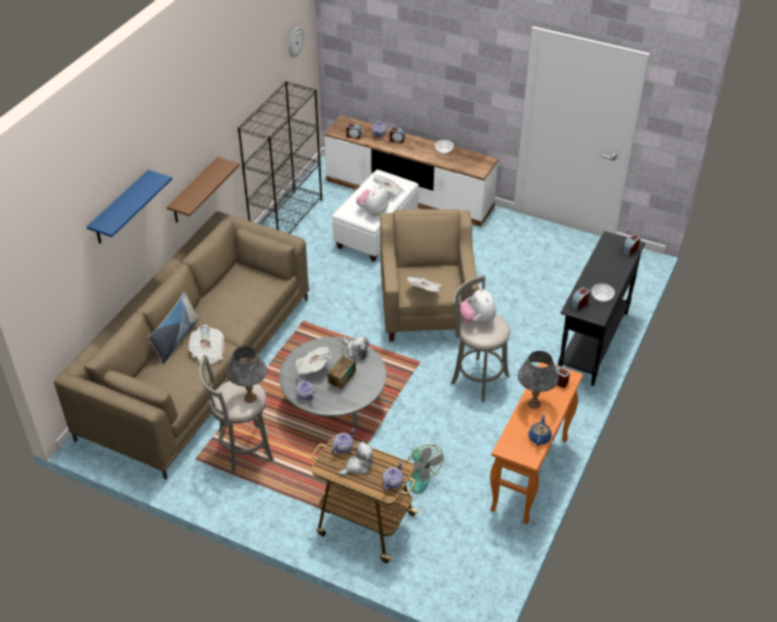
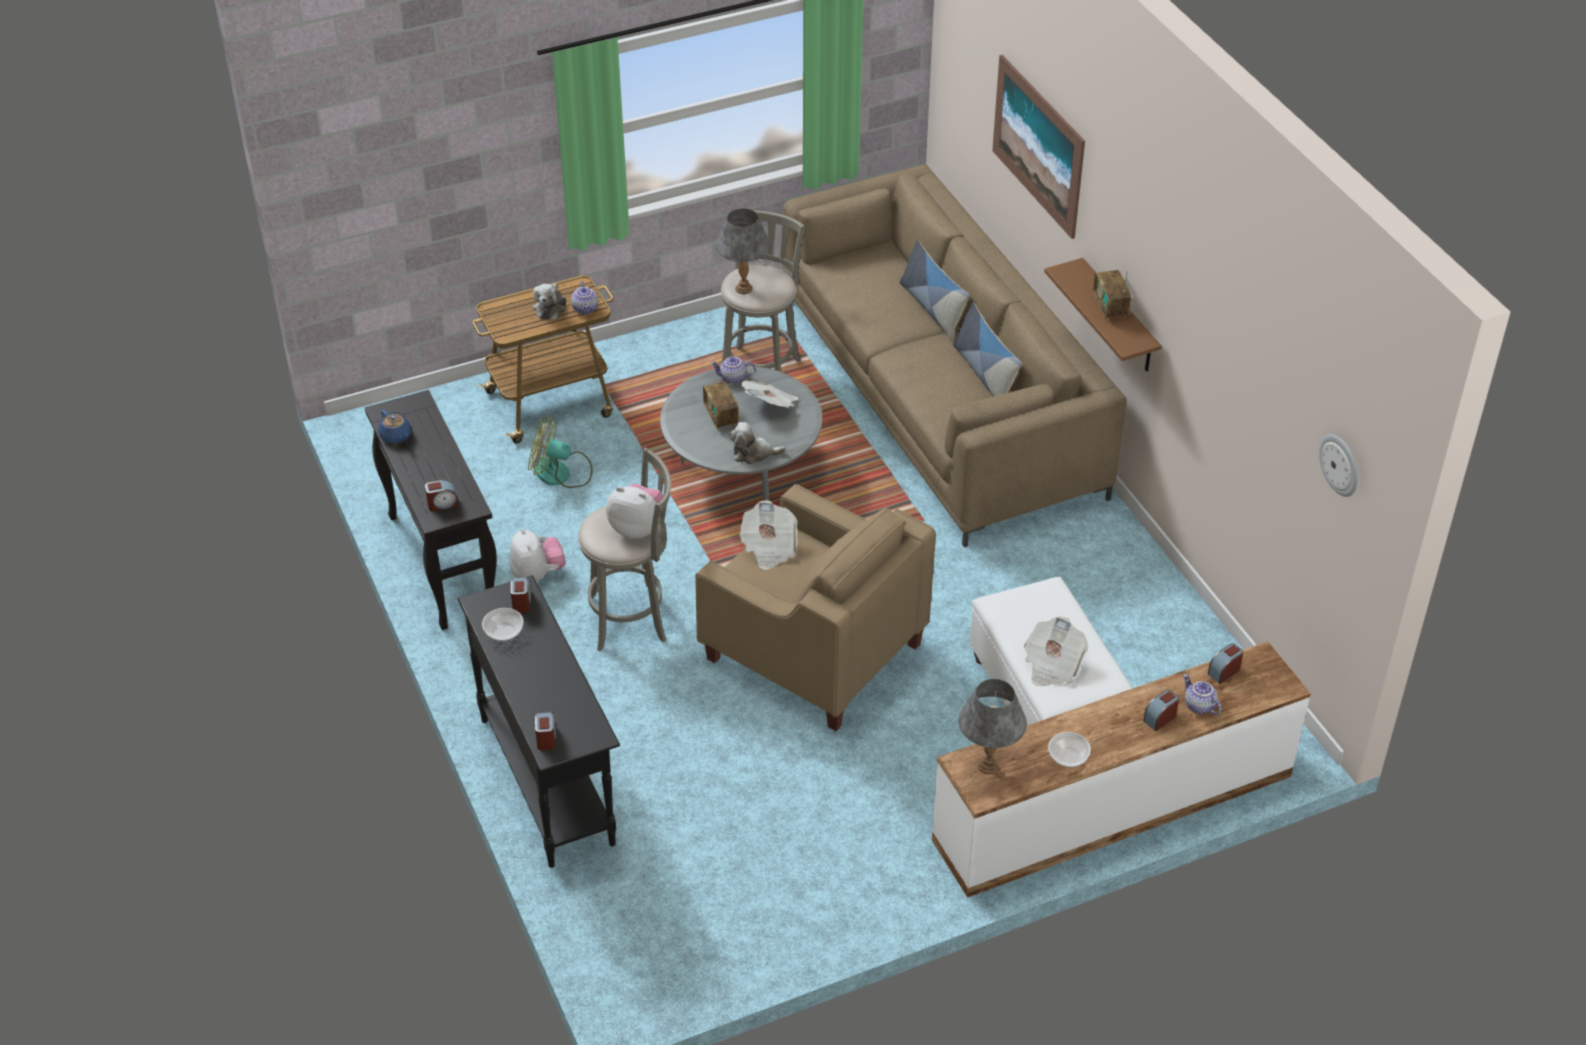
camera: 130 degrees right, 0 degrees up
(120, 208) = (1038, 145): blue shelf -> picture
(203, 181) = (1110, 308): none -> radio
(207, 353) = (878, 319): newspaper -> none
(217, 293) = (985, 373): none -> pillow
(287, 219) = (1179, 622): black bookcase -> none
(373, 211) = (1017, 618): plush toy -> plush toy (537, 575)
(392, 482) = (498, 317): teapot -> none
(530, 475) = (441, 563): orange console table -> black console table
(534, 404) = (441, 463): grey table lamp -> grey table lamp (988, 765)

